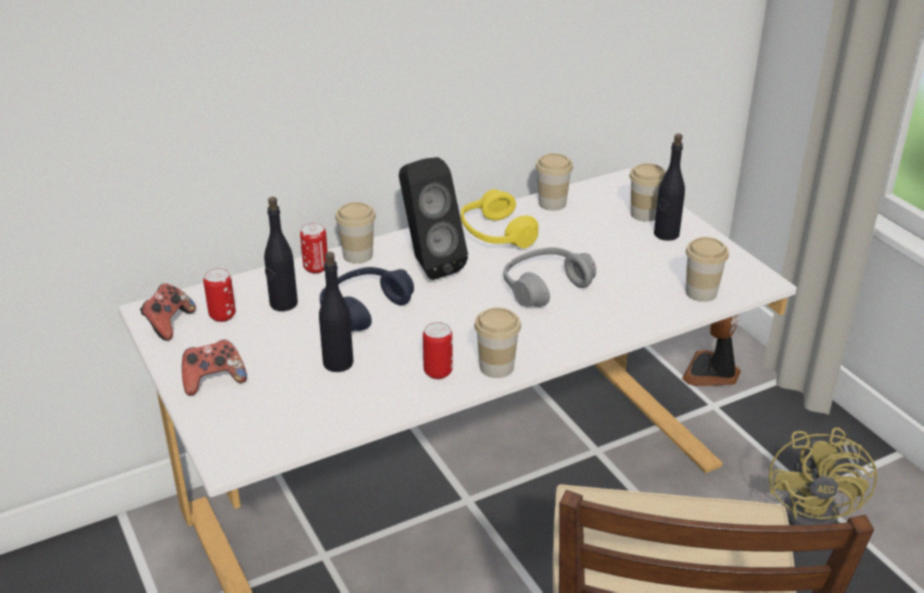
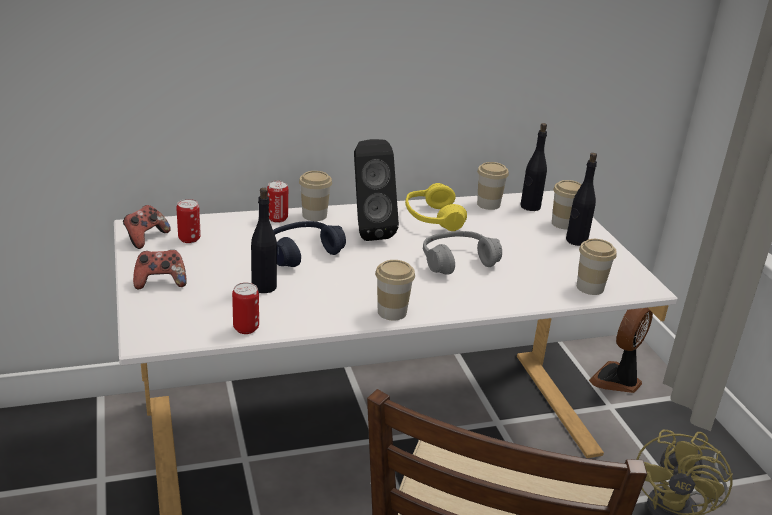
camera: 10 degrees right, 5 degrees down
(283, 304) = (240, 239): black bottle -> black bottle (530, 207)
(438, 372) = (342, 307): can -> can (246, 328)

